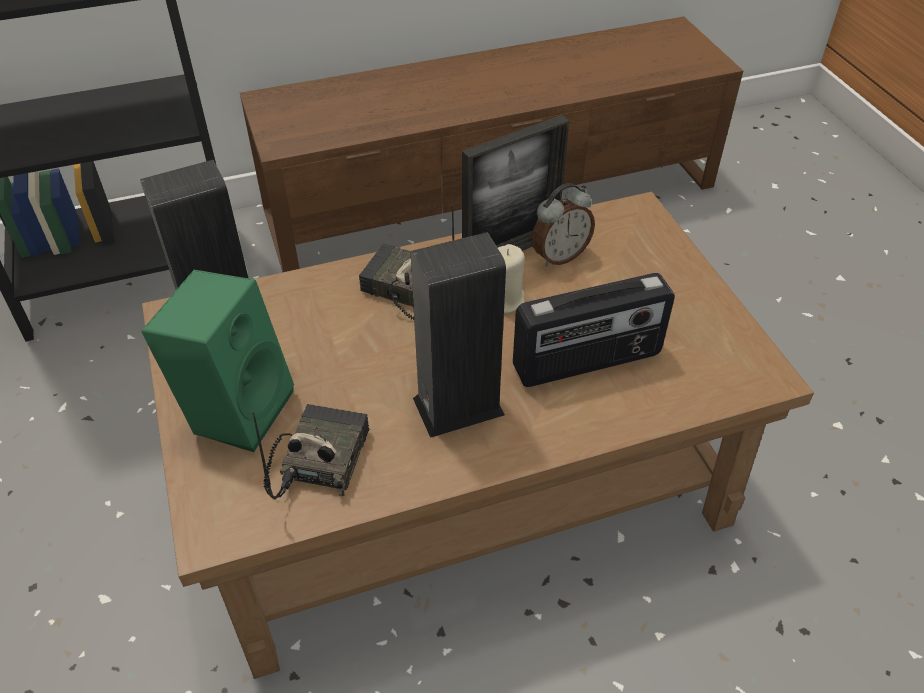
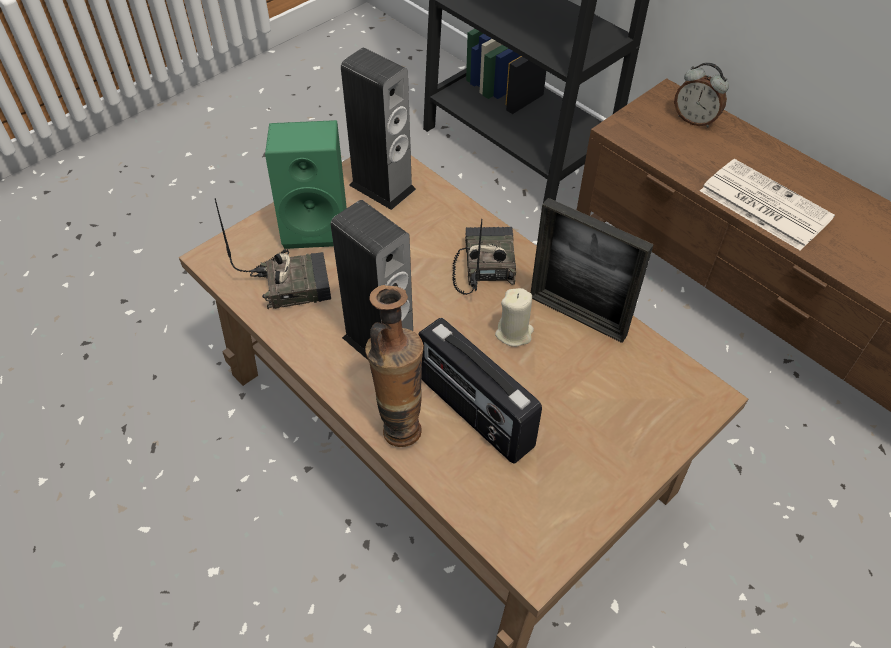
camera: 65 degrees right, 5 degrees up
(442, 107) = (763, 204): none -> newspaper
(559, 256) = (595, 353): alarm clock -> alarm clock (694, 120)
(571, 422) = (400, 422): none -> vase

